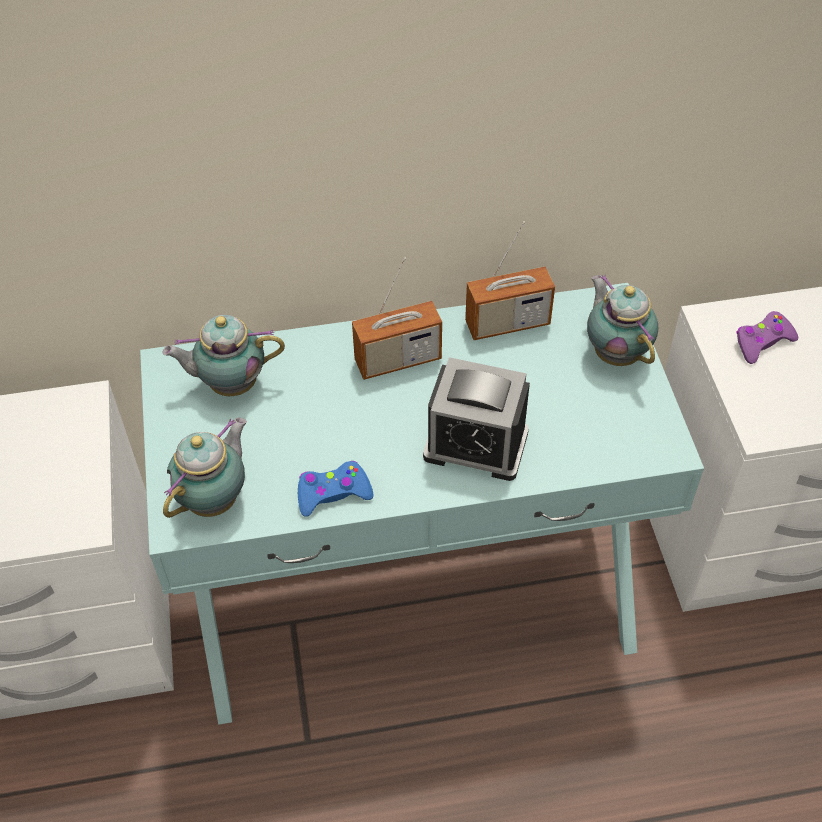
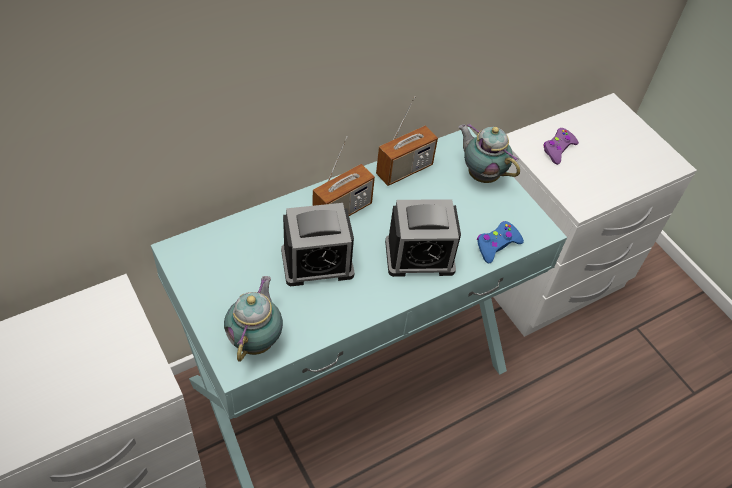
camera: 25 degrees left, 0 degrees up
(230, 384) = (230, 255): teapot -> none
(333, 493) = (338, 314): blue game controller -> blue game controller (496, 245)
(335, 421) = (317, 263): none -> alarm clock

